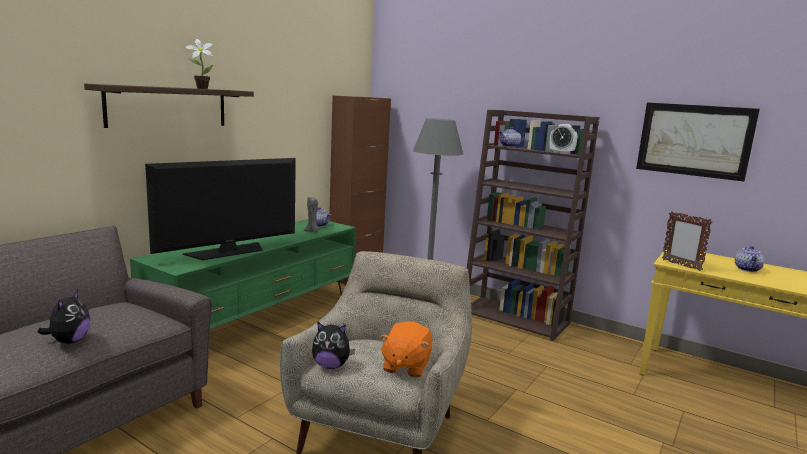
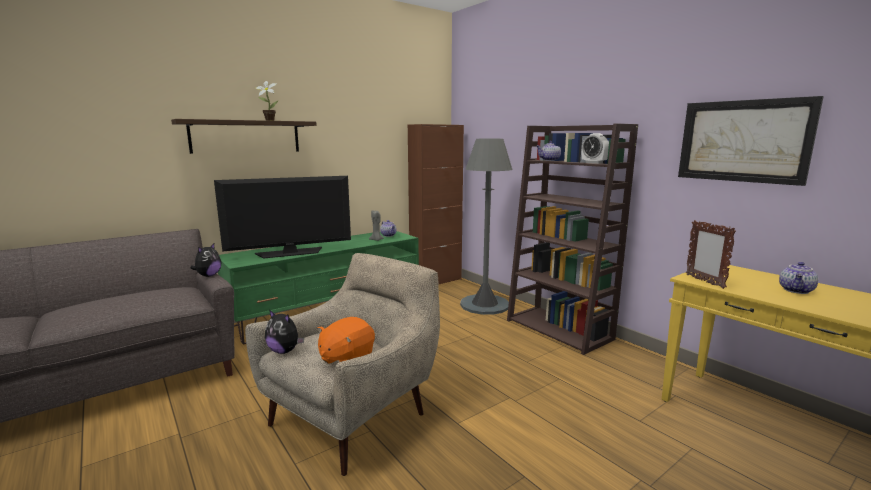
camera: 20 degrees right, 0 degrees up
(69, 341) = (109, 311): plush toy -> plush toy (208, 275)

